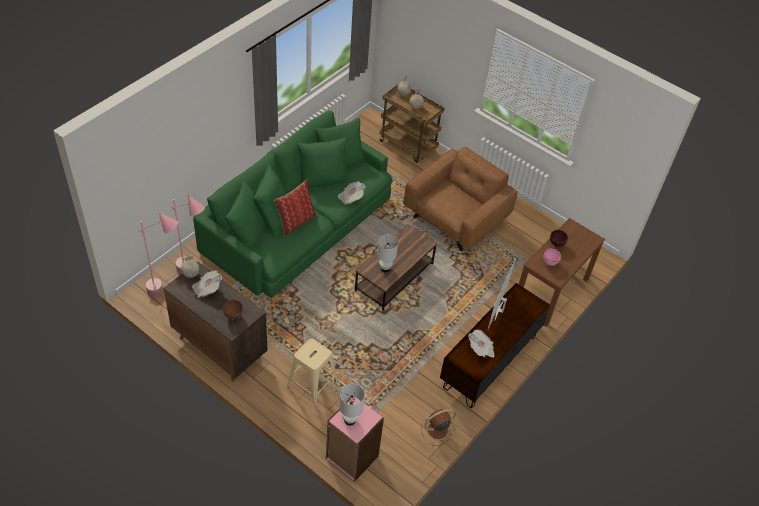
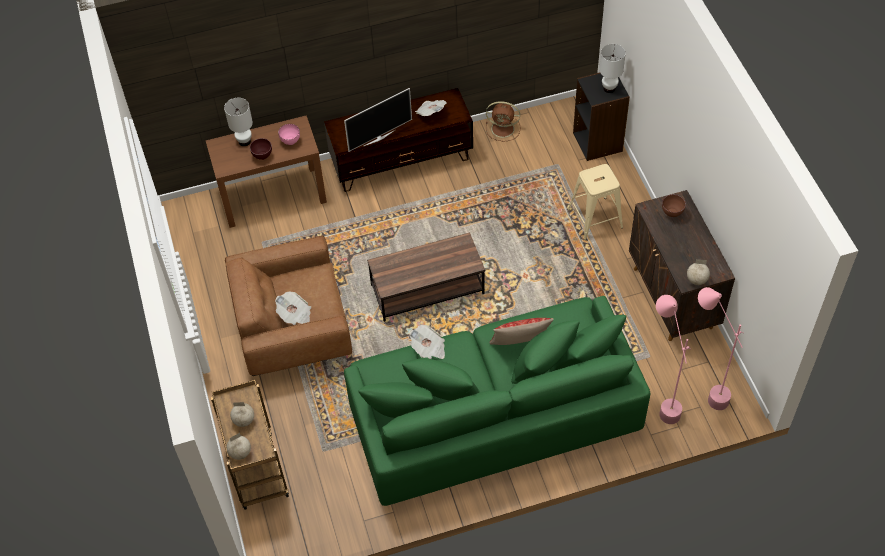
camera: 140 degrees left, 5 degrees up
(207, 288) = (686, 255): newspaper -> newspaper (295, 315)
(351, 457) = (598, 142): pink bookcase -> black bookcase
(385, 268) = (450, 256): white table lamp -> white table lamp (244, 141)

